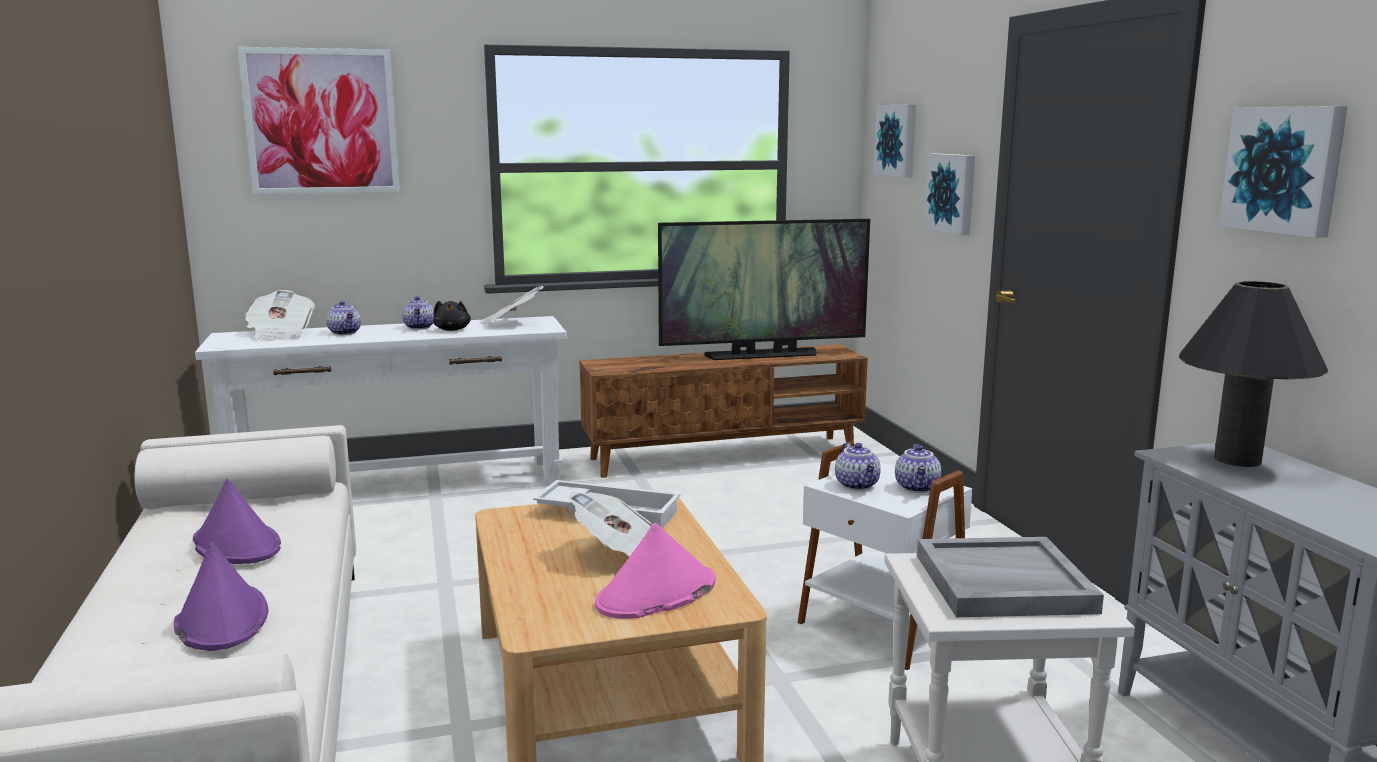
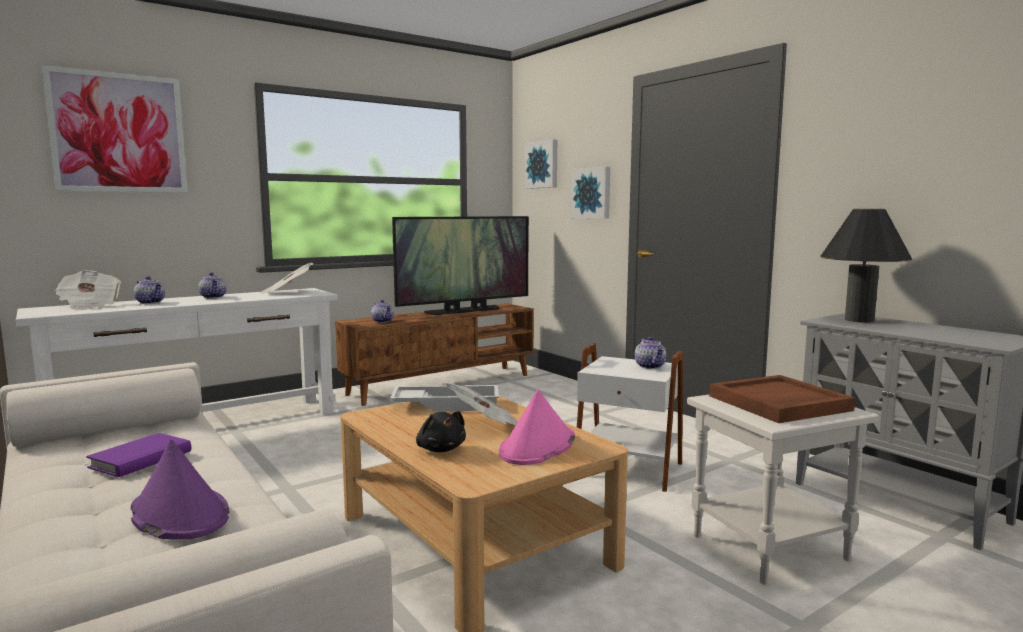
camera: 20 degrees left, 5 degrees down
(236, 545) = (141, 459): purple hat -> purple book
(452, 330) = (244, 297): black plush toy -> black plush toy (440, 449)
(858, 485) = (612, 368): teapot -> teapot (383, 321)
(1002, 584) = (778, 403): grey tray -> brown tray
(1284, 170) = (855, 146): picture -> none

